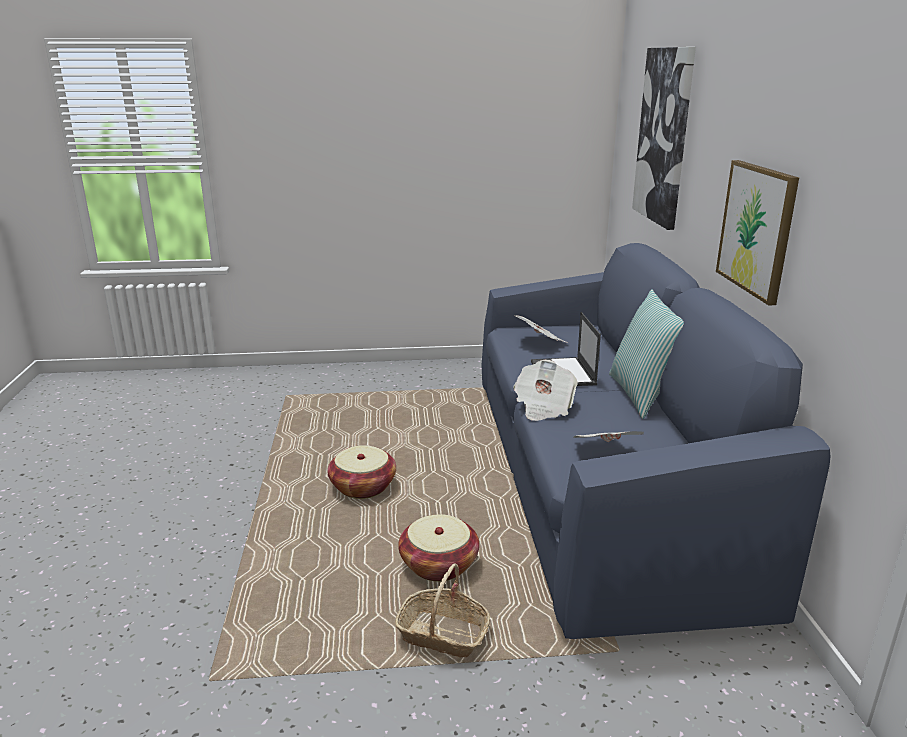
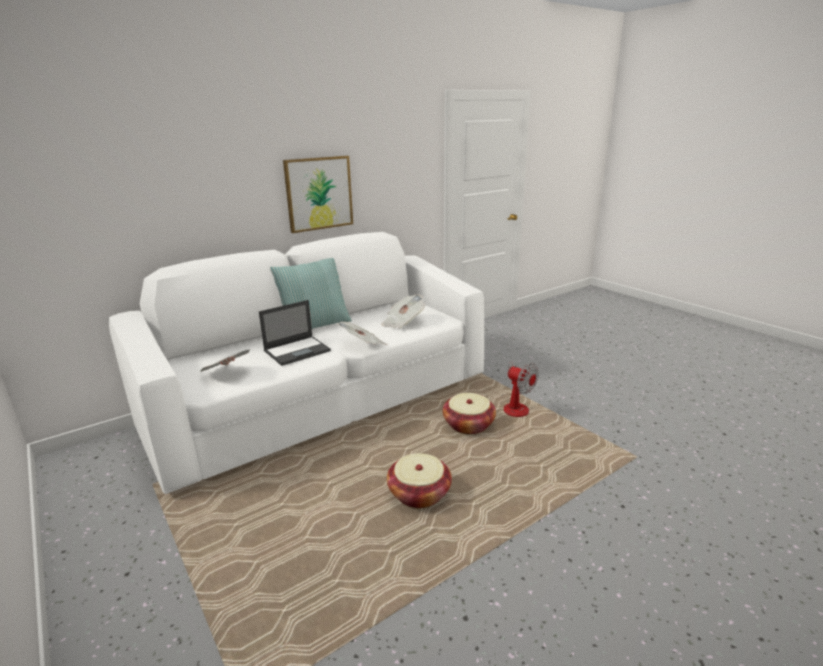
camera: 120 degrees left, 0 degrees up
(443, 634) = (515, 406): basket -> fan
(596, 479) = (322, 400): blue sofa -> white sofa
(664, 136) = (136, 168): picture -> none

